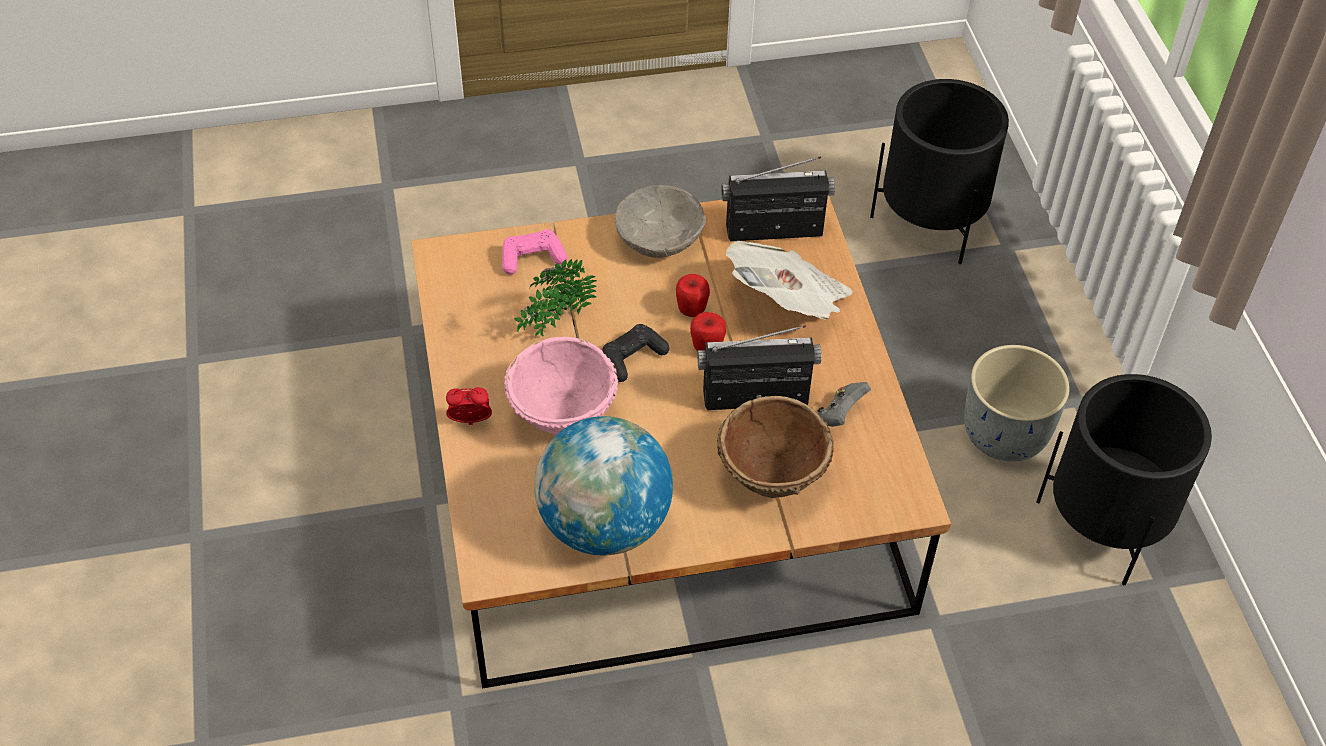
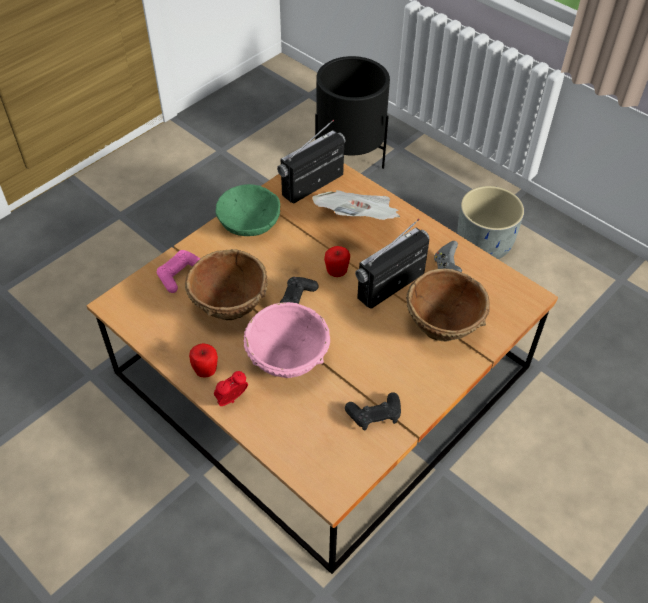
camera: 35 degrees left, 0 degrees up
(554, 323) = (230, 307): potted plant -> brown bowl
(604, 524) = (374, 415): globe -> black game controller
(659, 238) = (249, 222): grey bowl -> green bowl
(692, 310) = (307, 255): apple -> apple (206, 370)
(1104, 525) = (570, 265): black planter -> none

